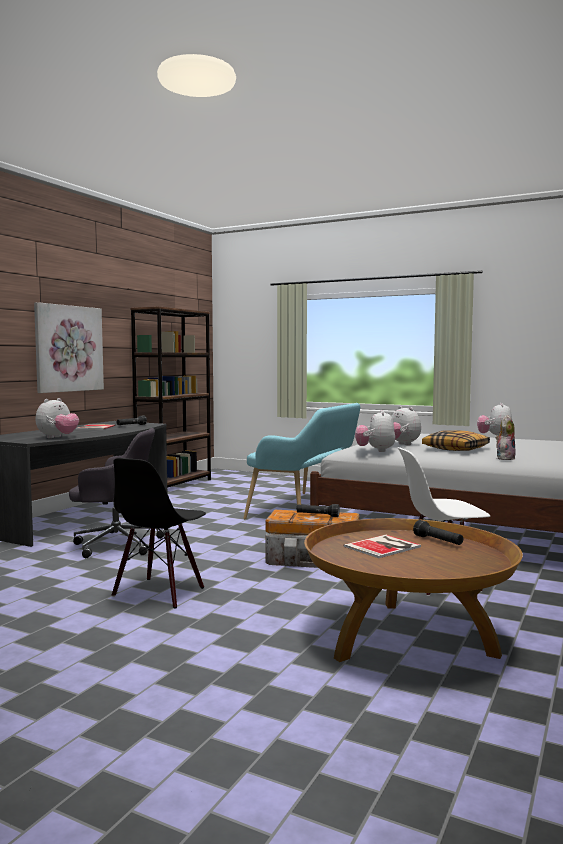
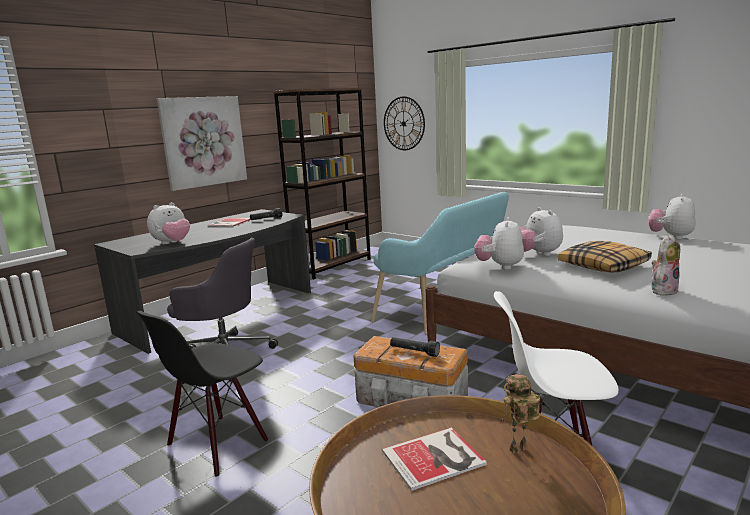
camera: 15 degrees right, 10 degrees up
(242, 349) = (403, 123): none -> wall clock
(438, 541) = (518, 451): black flashlight -> toy robot

